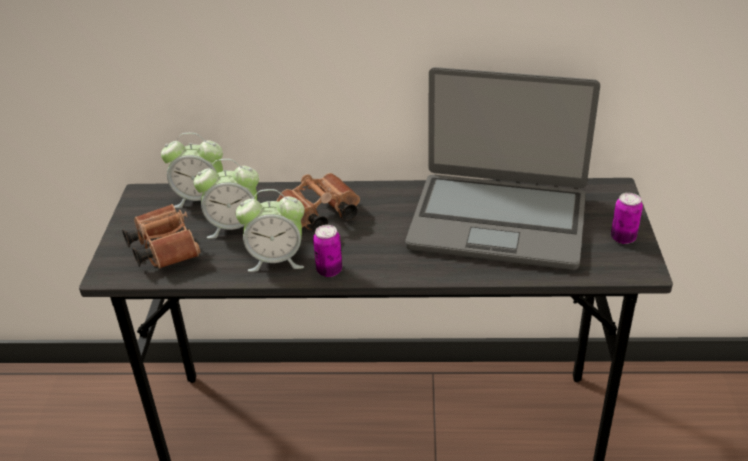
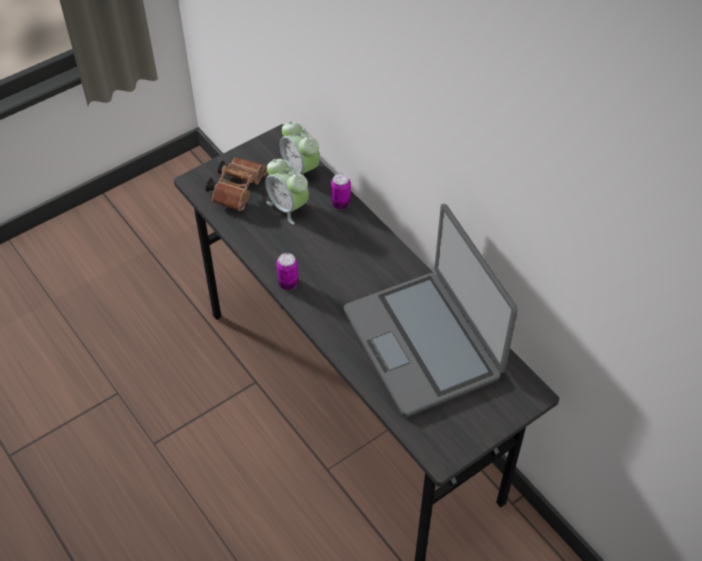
camera: 50 degrees right, 15 degrees up
(276, 259) = (275, 250): alarm clock -> none
(318, 217) = (336, 242): brown binoculars -> none
(623, 238) = (469, 428): can -> can (341, 204)

